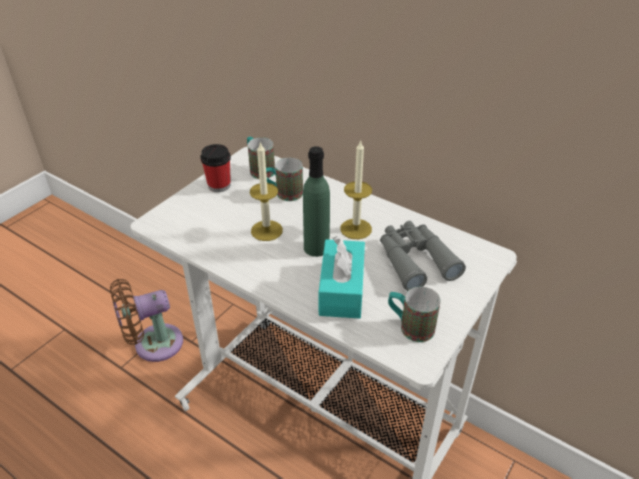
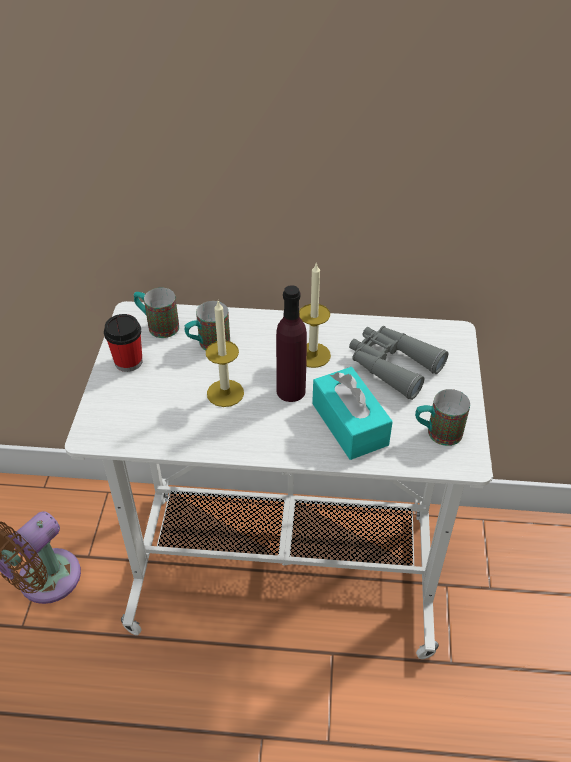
camera: 30 degrees left, 5 degrees up
(316, 248) = (291, 391): green bottle -> purple bottle

